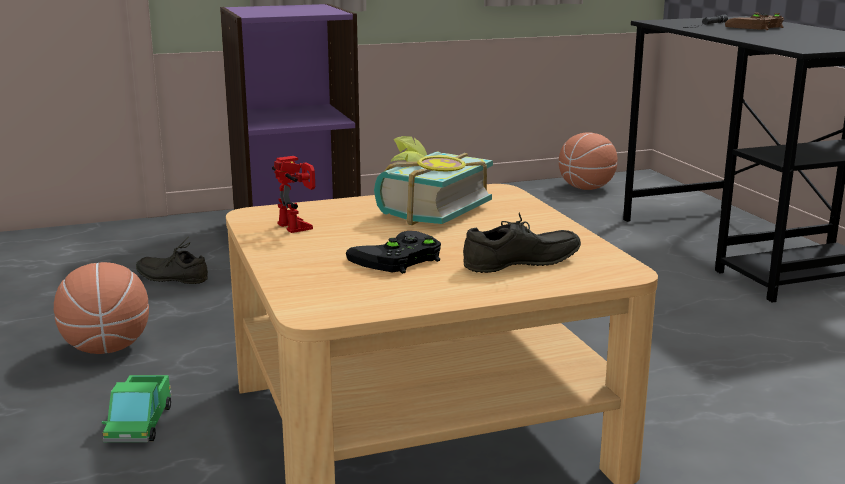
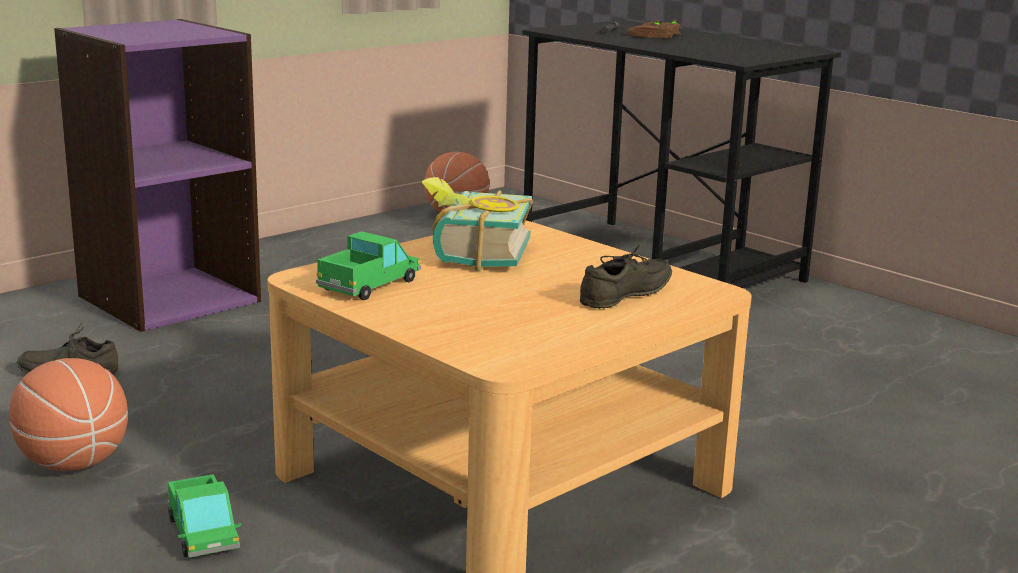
camera: 25 degrees left, 0 degrees up
(300, 226) = (369, 285): toy robot -> toy truck
(397, 260) = (511, 306): black game controller -> none

